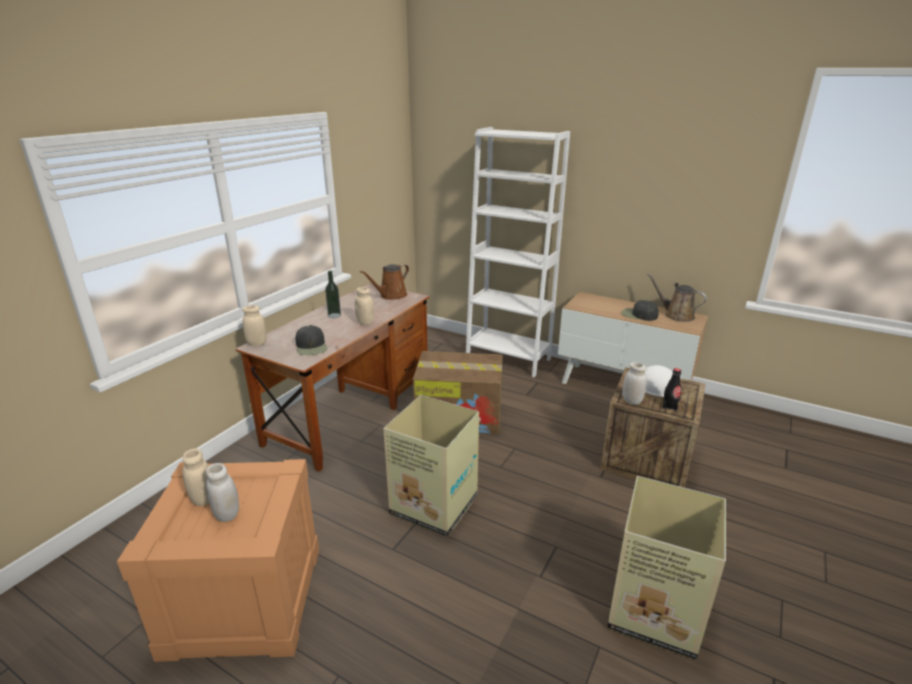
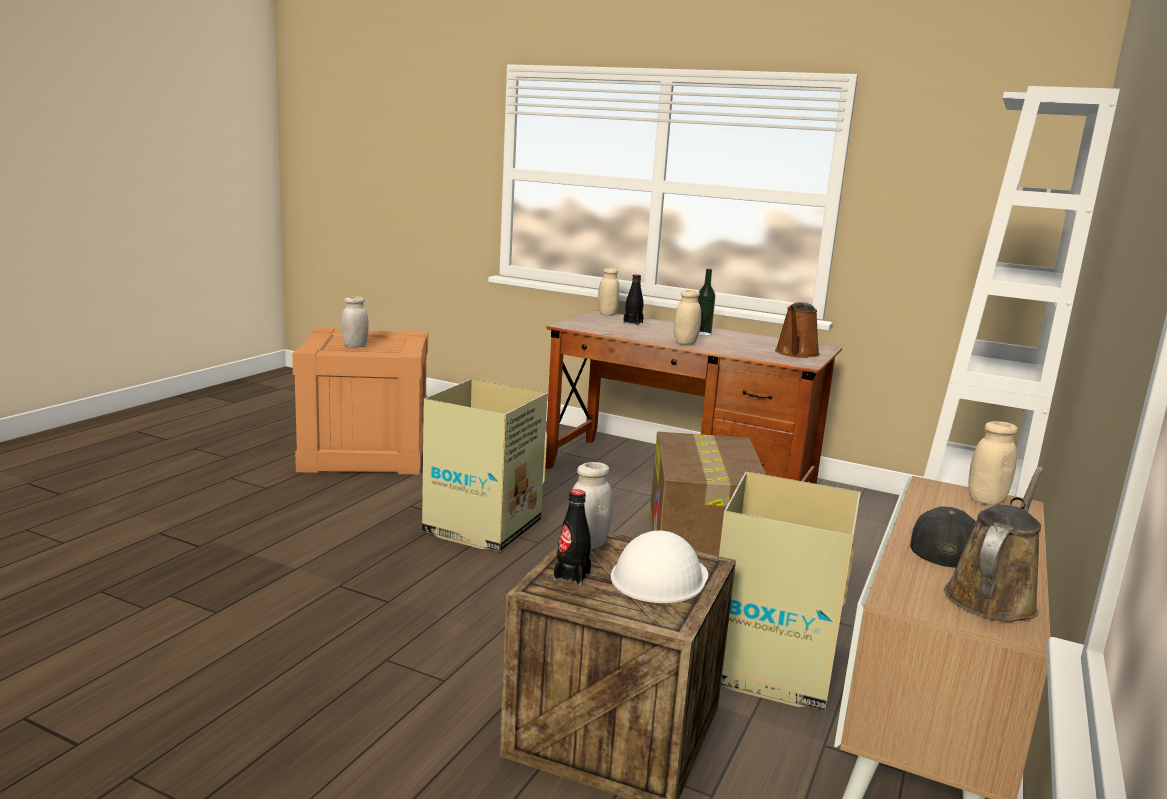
camera: 85 degrees right, 10 degrees down
(203, 499) = (378, 340): beige jar -> beige jar (985, 500)
(293, 335) = (633, 322): none -> black bottle
(311, 346) = (606, 327): black cap -> none
(391, 296) = (796, 353): brown watering can -> brown watering can turned 105 degrees counterclockwise
(656, 611) = (241, 664): cardboard box -> cardboard box (771, 668)

